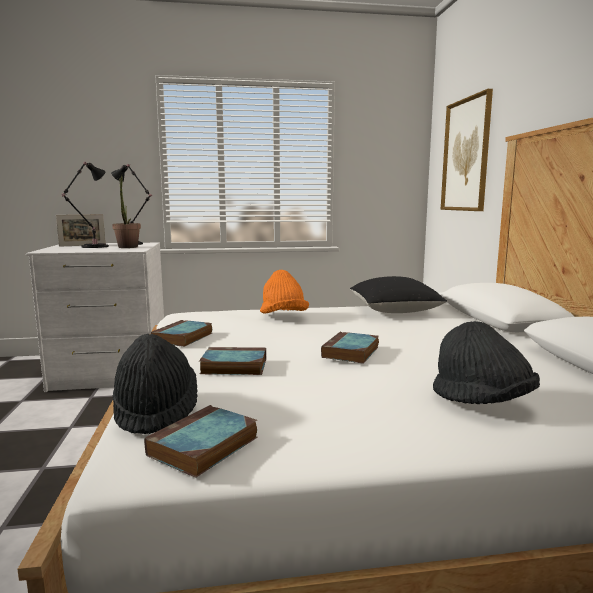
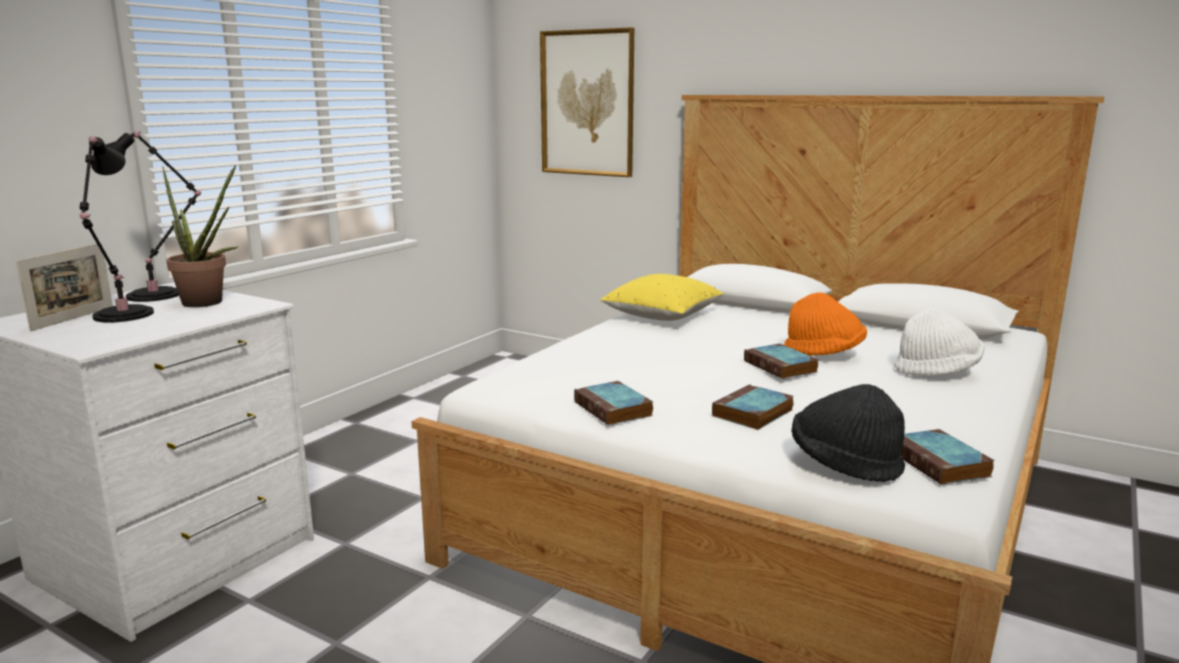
camera: 50 degrees left, 5 degrees up
(283, 317) = (607, 353): orange hat -> orange hat (824, 353)
(394, 311) = (662, 316): black pillow -> yellow pillow
(482, 401) = (937, 371): black hat -> white hat

